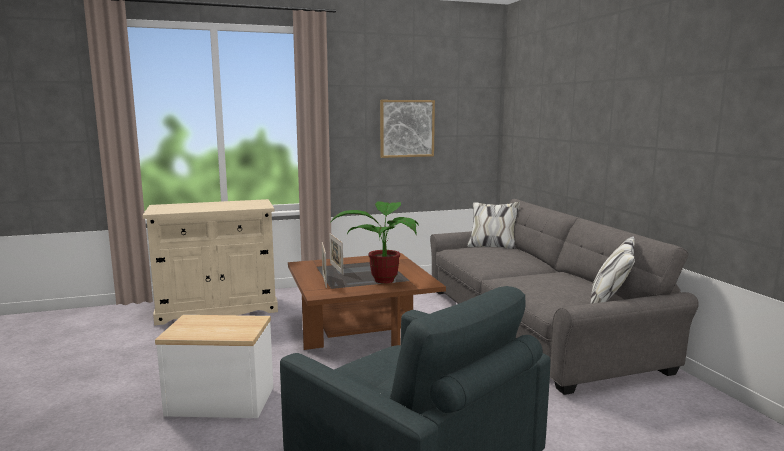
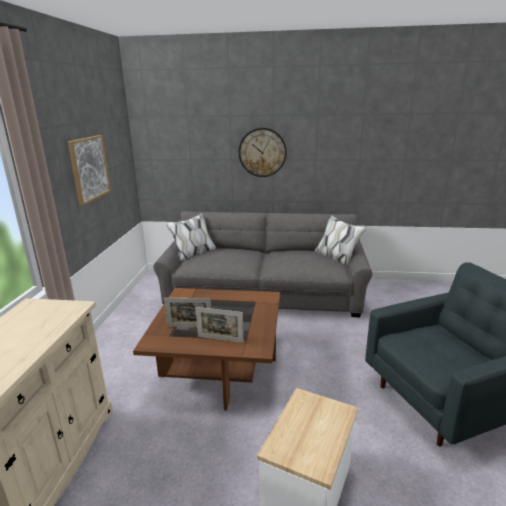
camera: 65 degrees left, 10 degrees up
(384, 279) = (242, 311): potted plant -> none
(597, 132) = (262, 152): none -> wall clock

